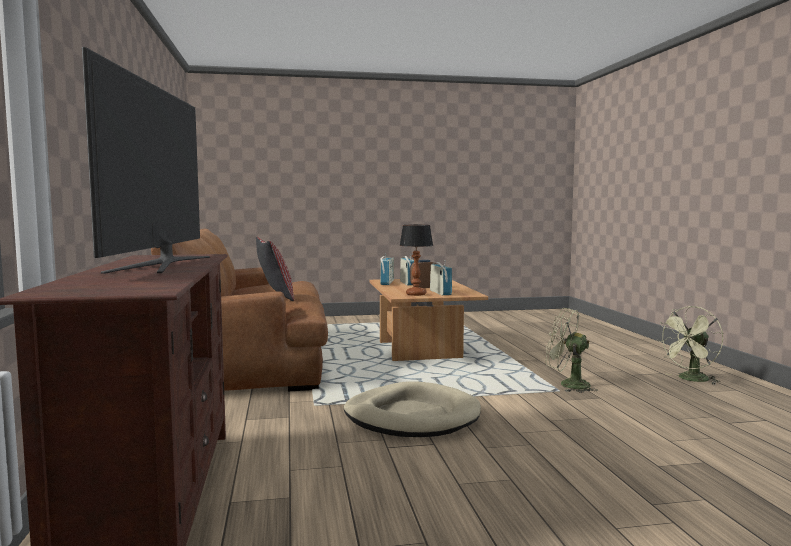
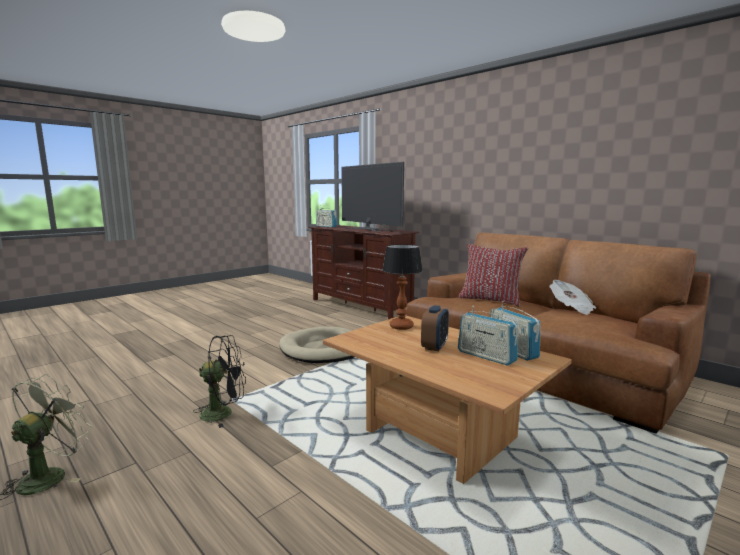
camera: 145 degrees right, 5 degrees up
(250, 288) = (571, 308): none -> newspaper
(440, 292) = (386, 336): radio -> radio (326, 226)
(567, 385) = (224, 413): green fan -> black fan

